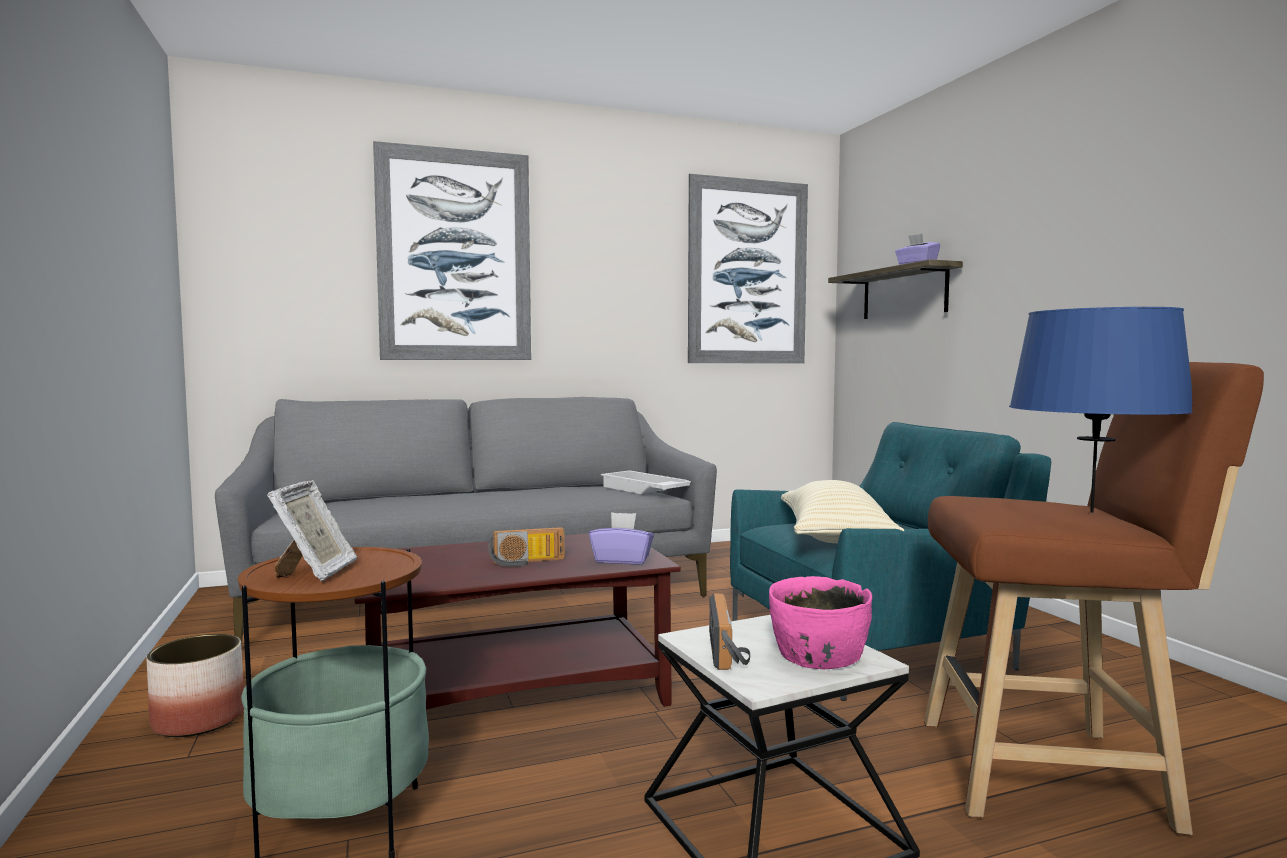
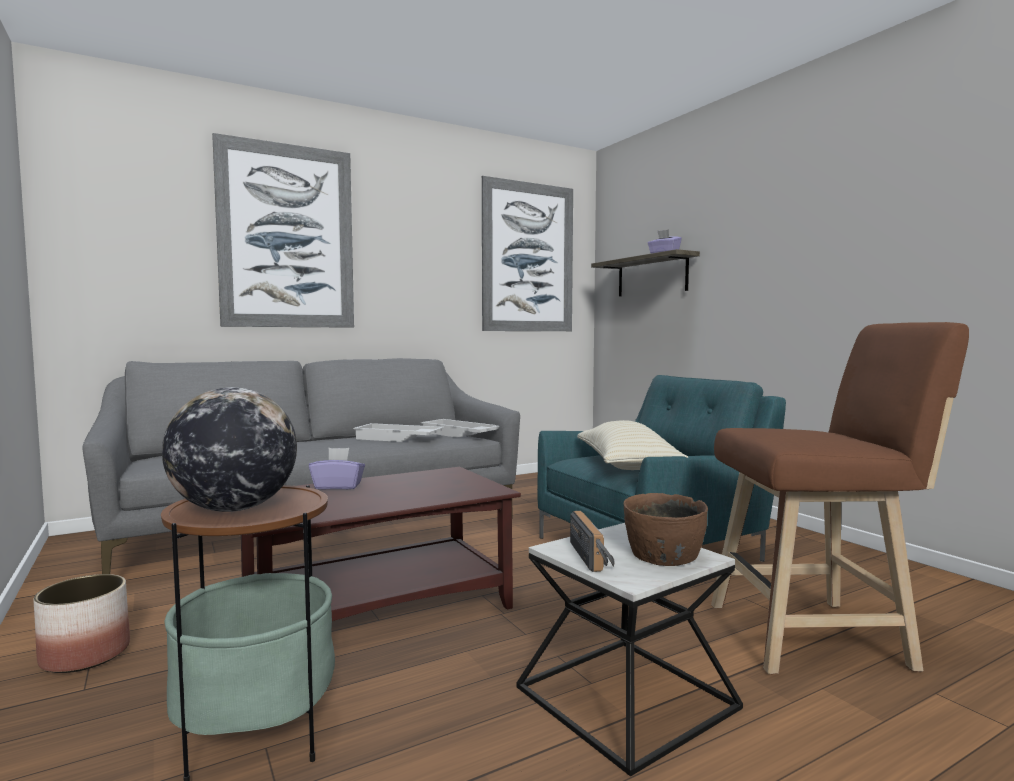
camera: 10 degrees left, 0 degrees up
(315, 573) = (234, 509): picture frame -> globe
(527, 562) = (390, 495): radio -> none
(568, 493) = (397, 438): none -> white tray
(622, 560) = (470, 490): purple tissue box -> purple tissue box (338, 486)
(817, 655) = (663, 555): pink bowl -> brown bowl
(1090, 512) = (842, 436): blue table lamp -> none

